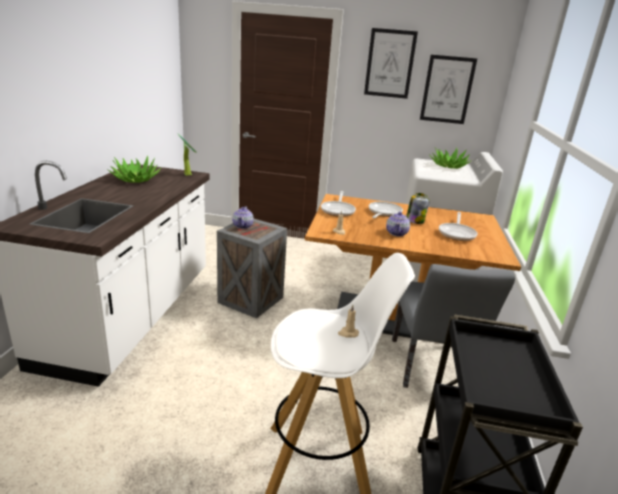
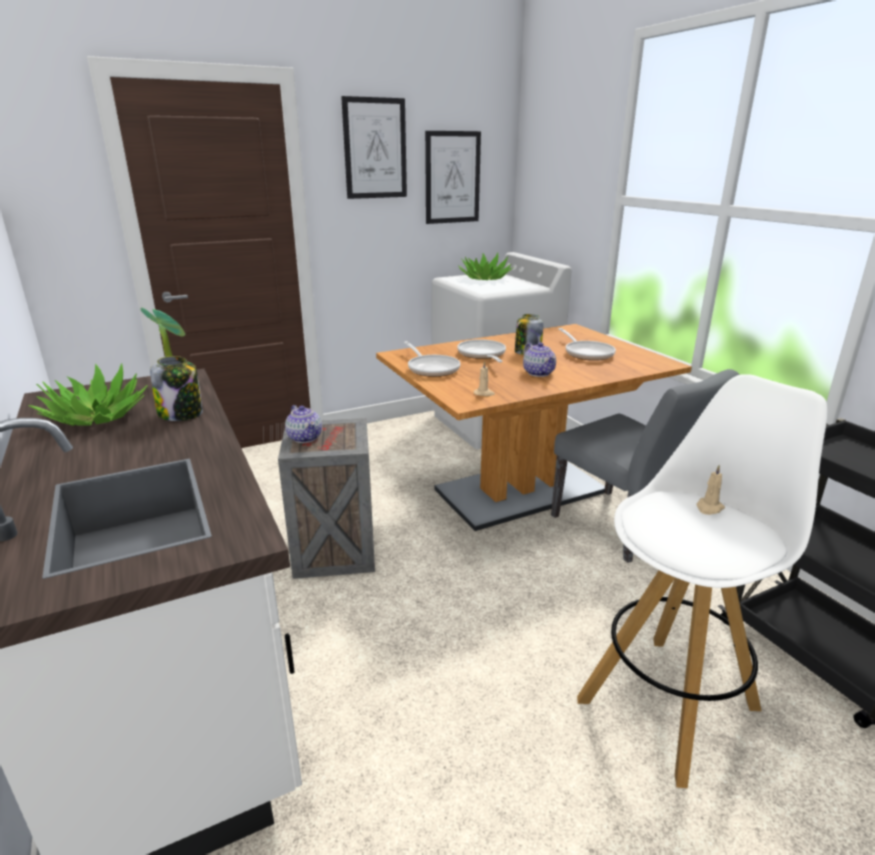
camera: 35 degrees left, 0 degrees up
(163, 188) = (181, 414): none -> jar

